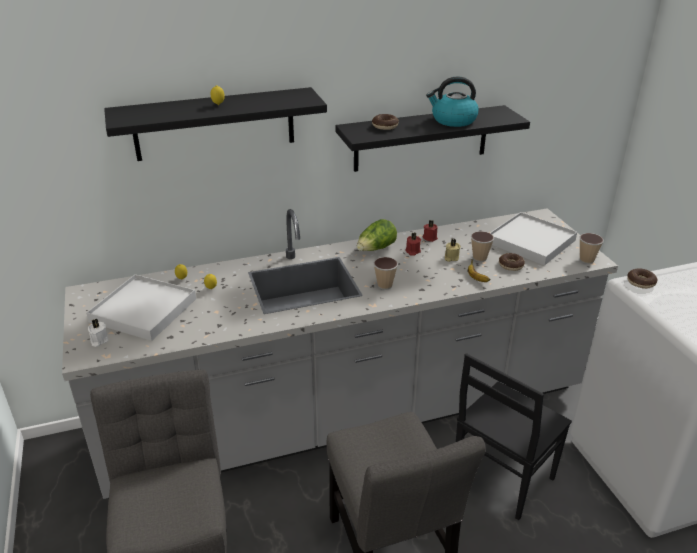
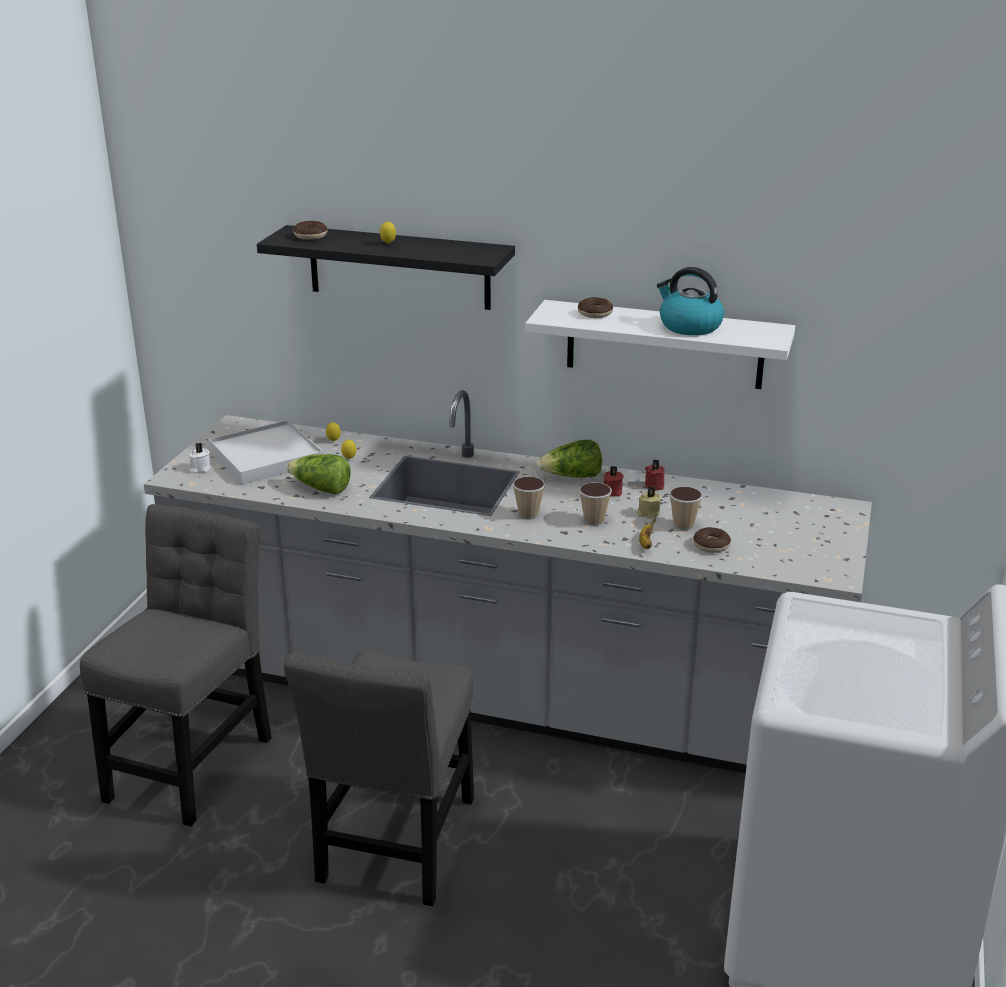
camera: 35 degrees right, 5 degrees down
(219, 320) = (321, 488): none -> lettuce
(421, 138) = (664, 344): black shelf -> white shelf
(501, 478) = (611, 837): black chair -> none
(530, 241) = (781, 530): white tray -> none
(586, 260) = (825, 573): cup -> cup (594, 521)
(640, 282) = (819, 607): donut -> donut (310, 236)

